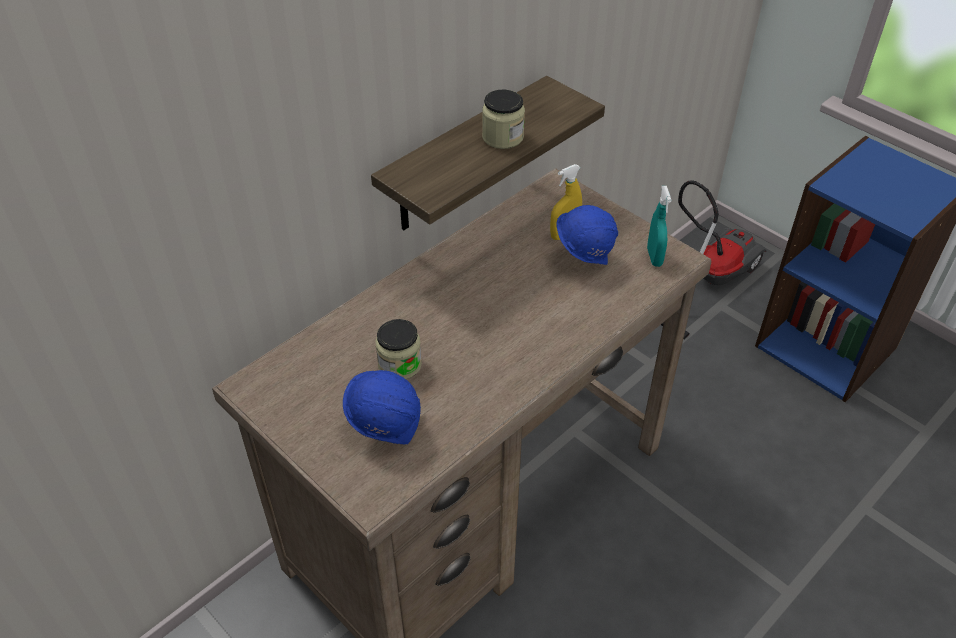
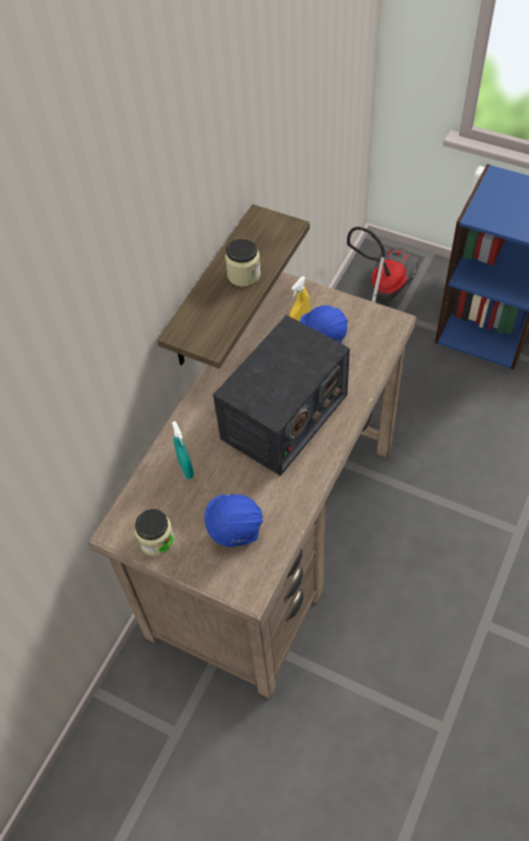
camera: 15 degrees left, 10 degrees up
(400, 364) = (223, 477): jar -> jar (157, 540)
(502, 321) = (284, 417): none -> radio
(654, 257) = (374, 327): turquoise spray bottle -> turquoise spray bottle (186, 468)

